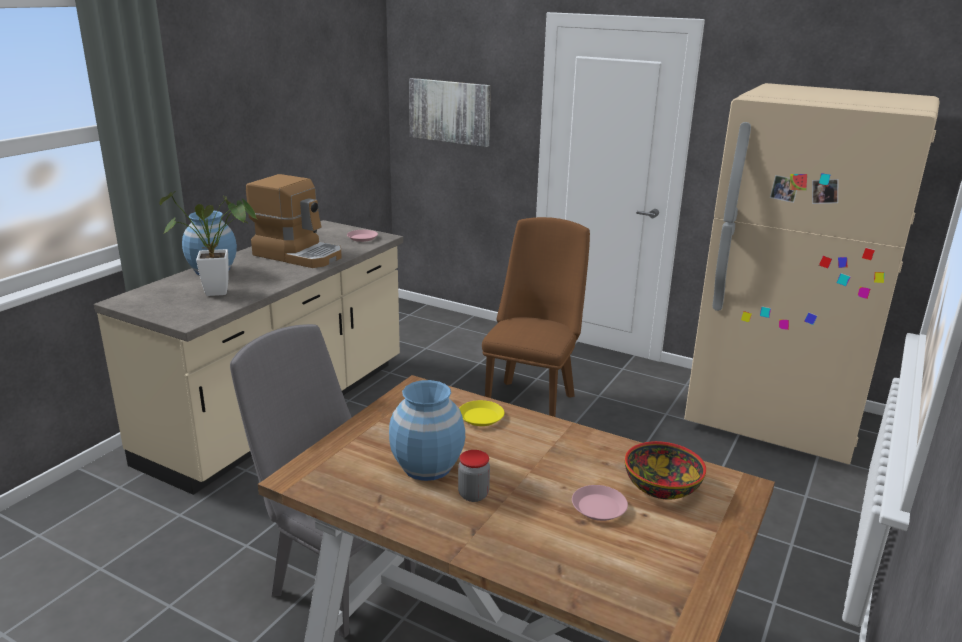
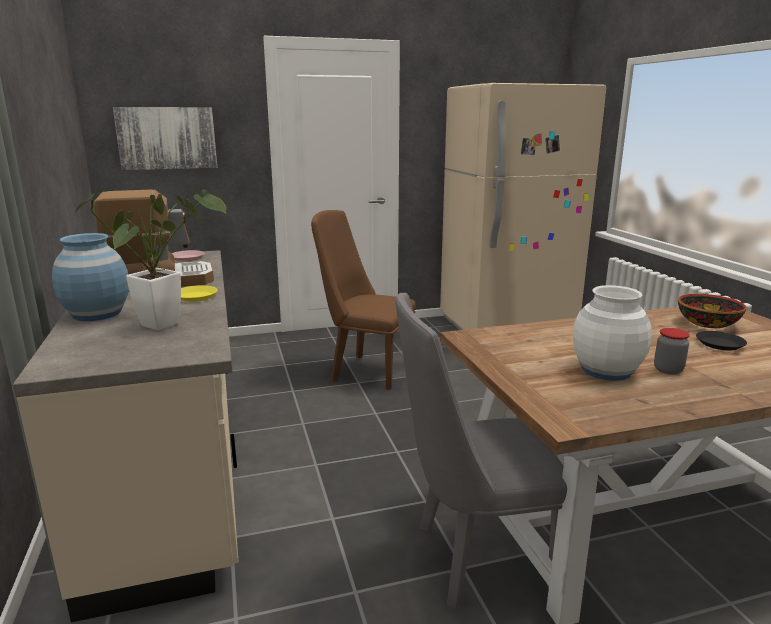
camera: 45 degrees left, 5 degrees down
(427, 467) = (606, 371): blue vase -> white vase
(480, 417) = (548, 334): yellow plate -> yellow plate (195, 297)
(531, 399) = (365, 370): brown chair -> brown chair turned 45 degrees counterclockwise
(599, 507) = (720, 344): pink plate -> black plate

